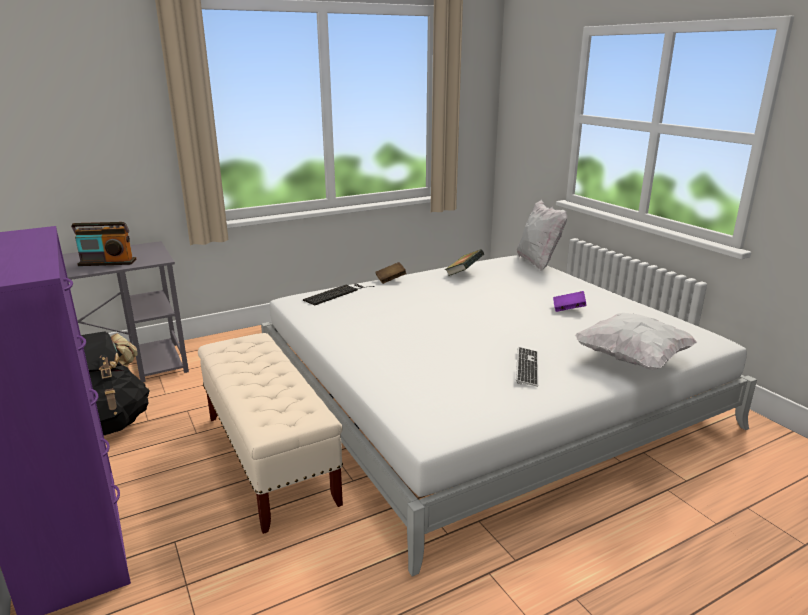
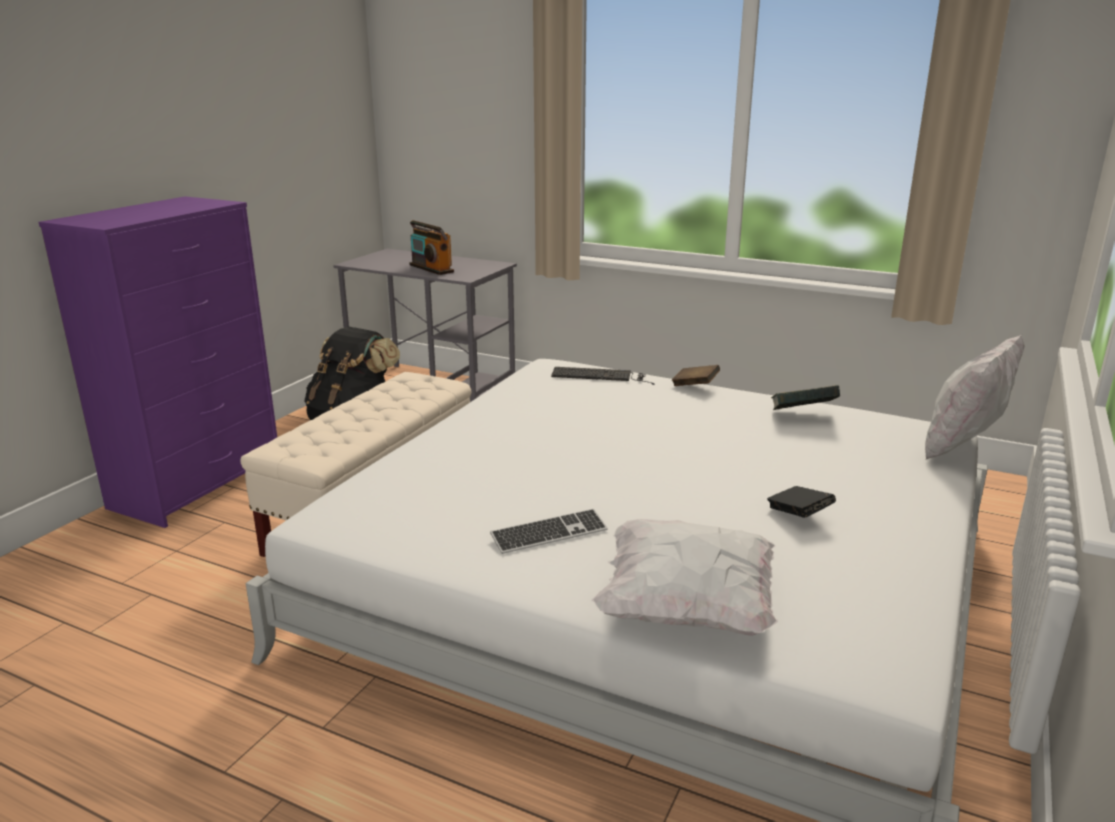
camera: 55 degrees right, 0 degrees up
(568, 309) = (798, 515): purple book -> black book

